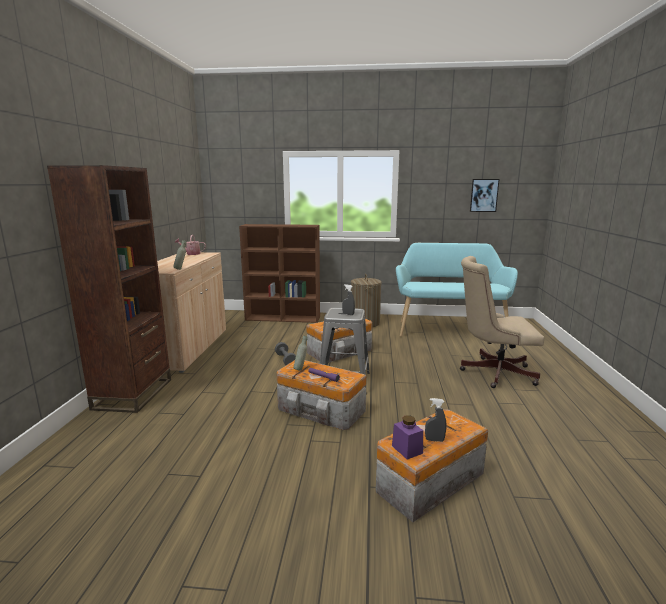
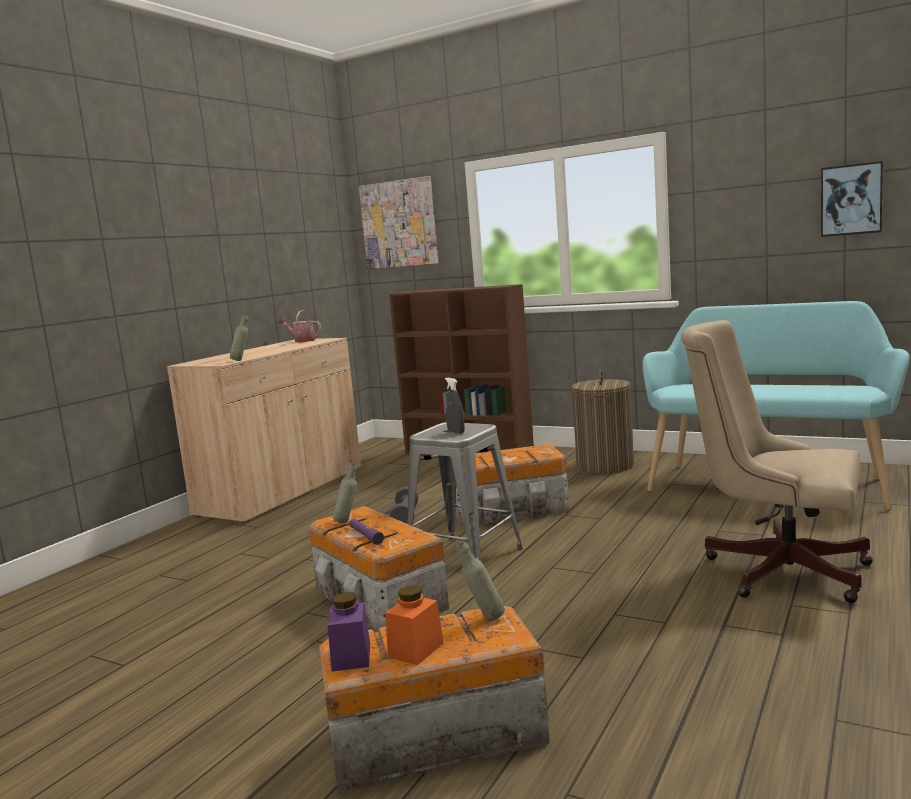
camera: 25 degrees right, 5 degrees down
(133, 394) = (155, 547): brown bookcase -> none
(236, 182) = (399, 224): none -> picture
(434, 440) = (416, 650): grey spray bottle -> orange jar
(446, 418) = (484, 619): none -> grey bottle

